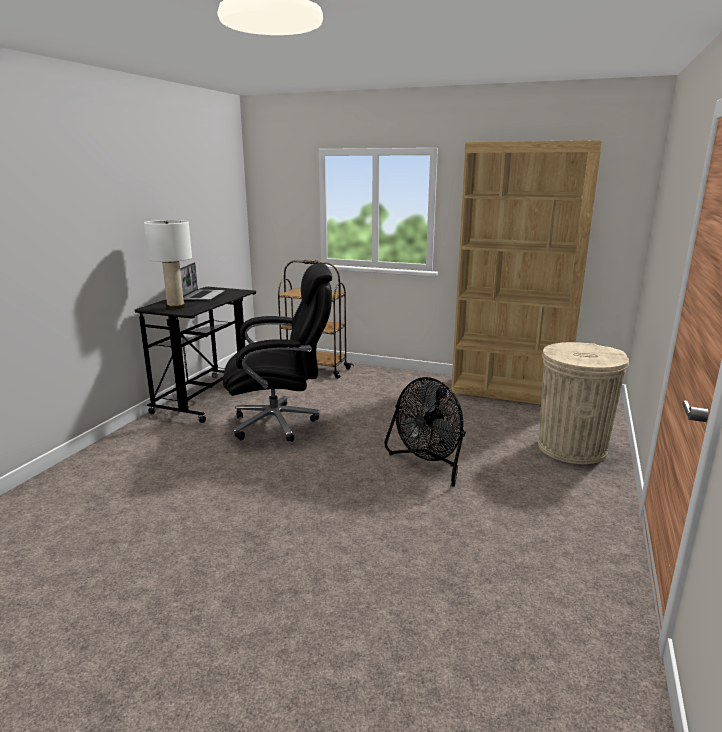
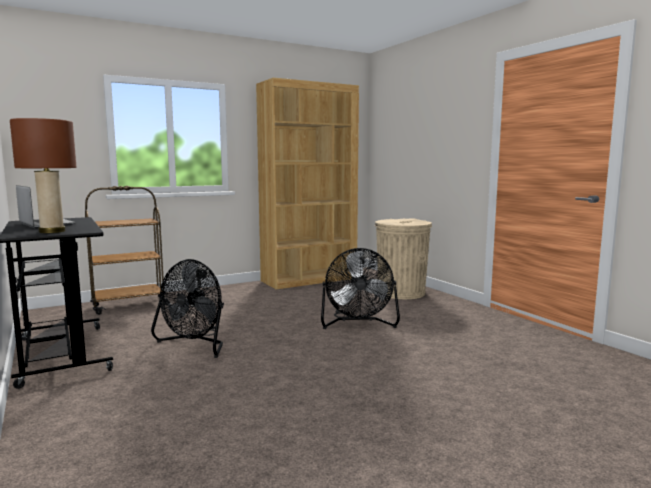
camera: 50 degrees left, 10 degrees down
(176, 307) = (52, 231): white table lamp -> brown table lamp
(280, 424) = (196, 343): black office chair -> black fan

